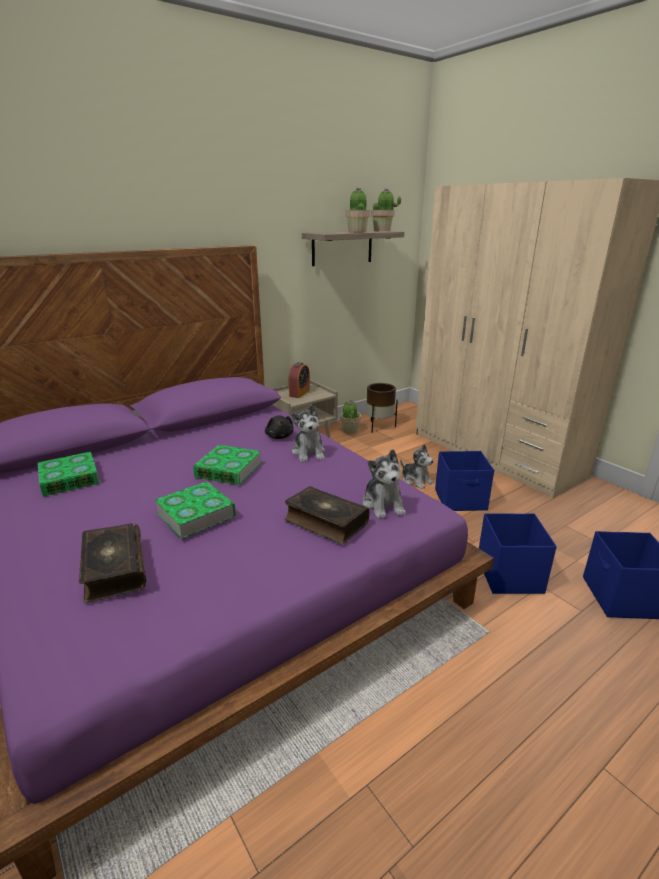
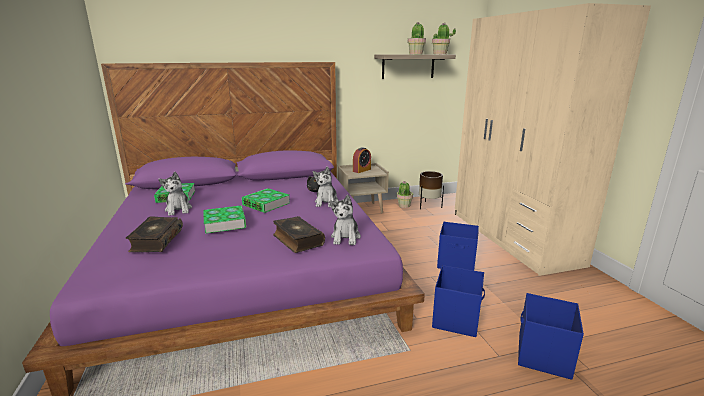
camera: 20 degrees right, 5 degrees down
(416, 480) = (430, 245): plush toy -> plush toy (178, 209)

